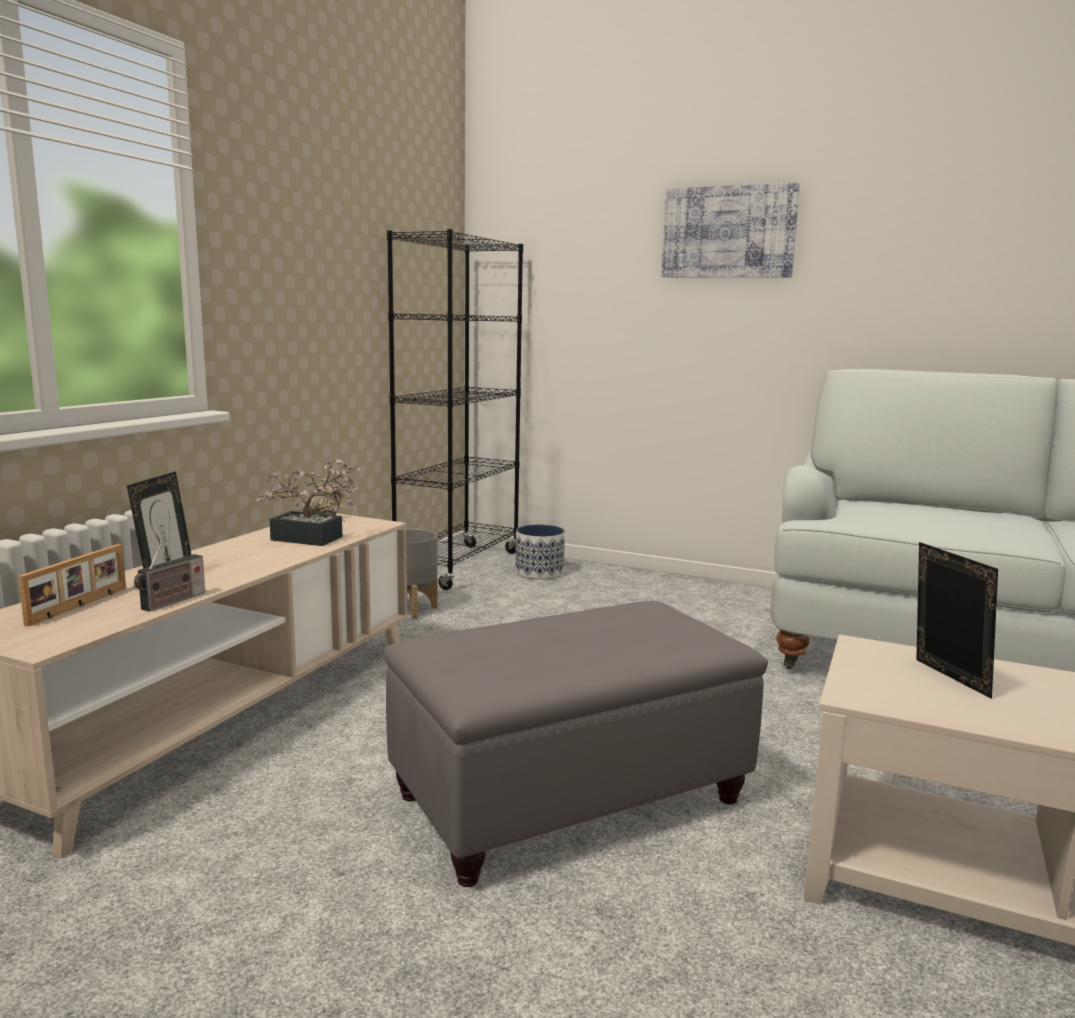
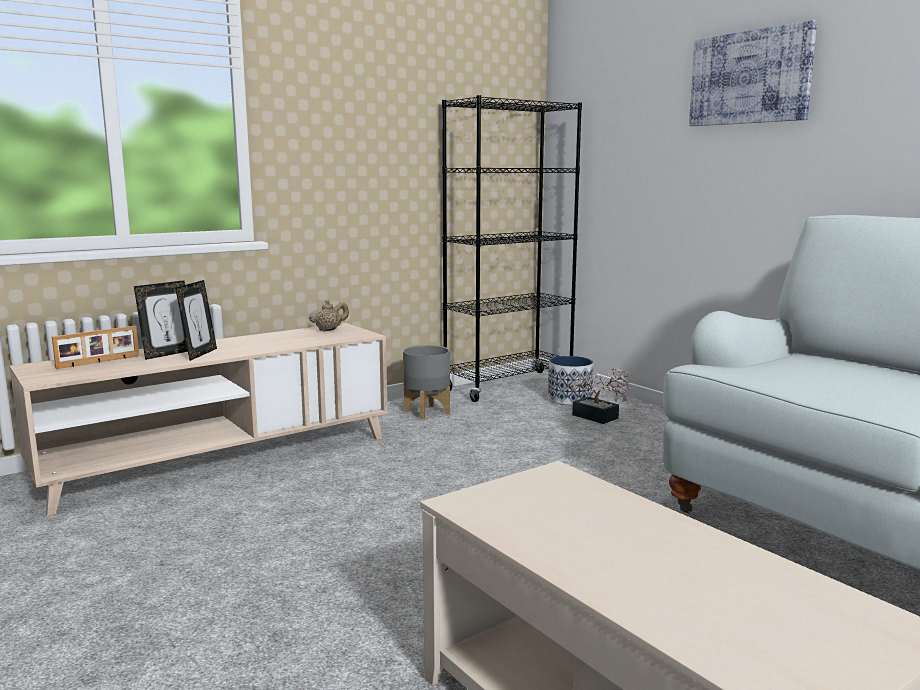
camera: 30 degrees right, 0 degrees up
(171, 602) = (145, 366): radio -> none
(313, 539) = (300, 340): potted plant -> potted plant (599, 418)
(572, 797) = (359, 561): grey ottoman -> none
(945, 679) = (570, 509): picture frame -> picture frame (199, 354)

